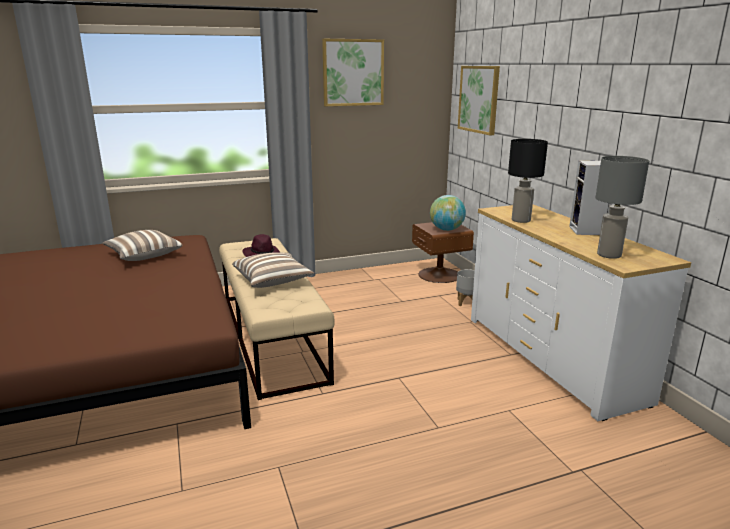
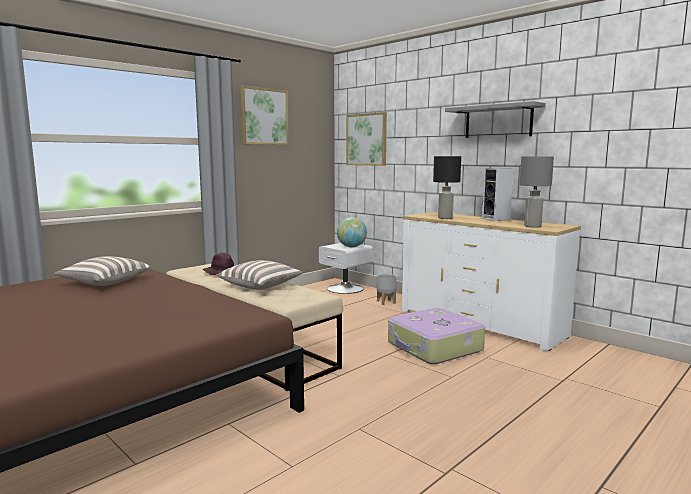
camera: 25 degrees left, 10 degrees down
(440, 275) = (345, 288): brown nightstand -> white nightstand
(459, 380) = (434, 347): none -> suitcase
(614, 93) = (498, 121): none -> grey shelf

